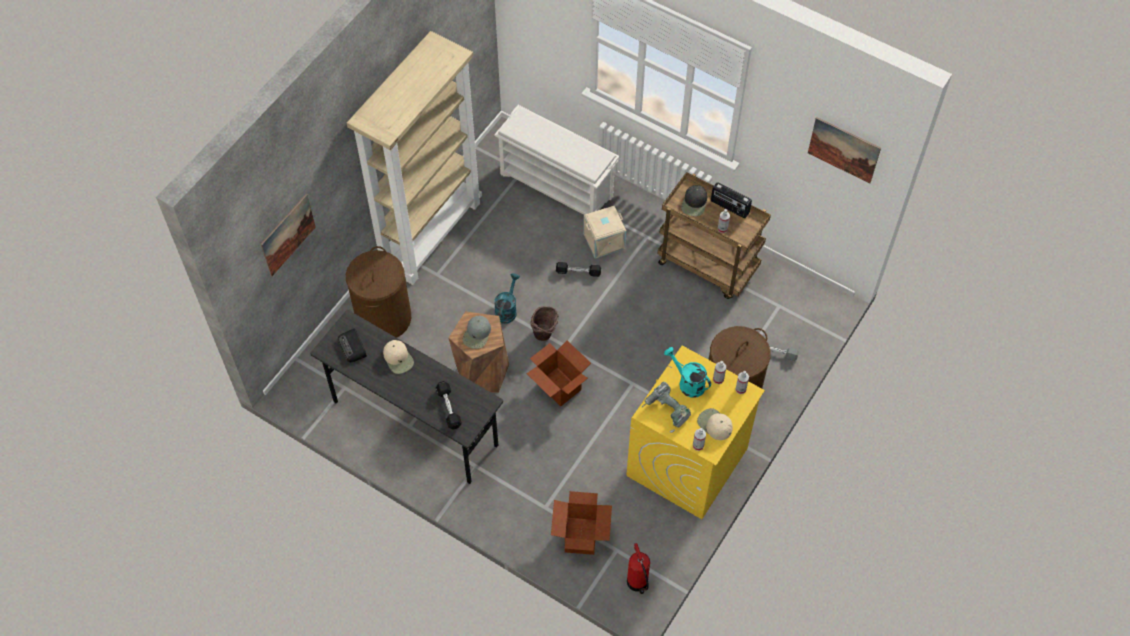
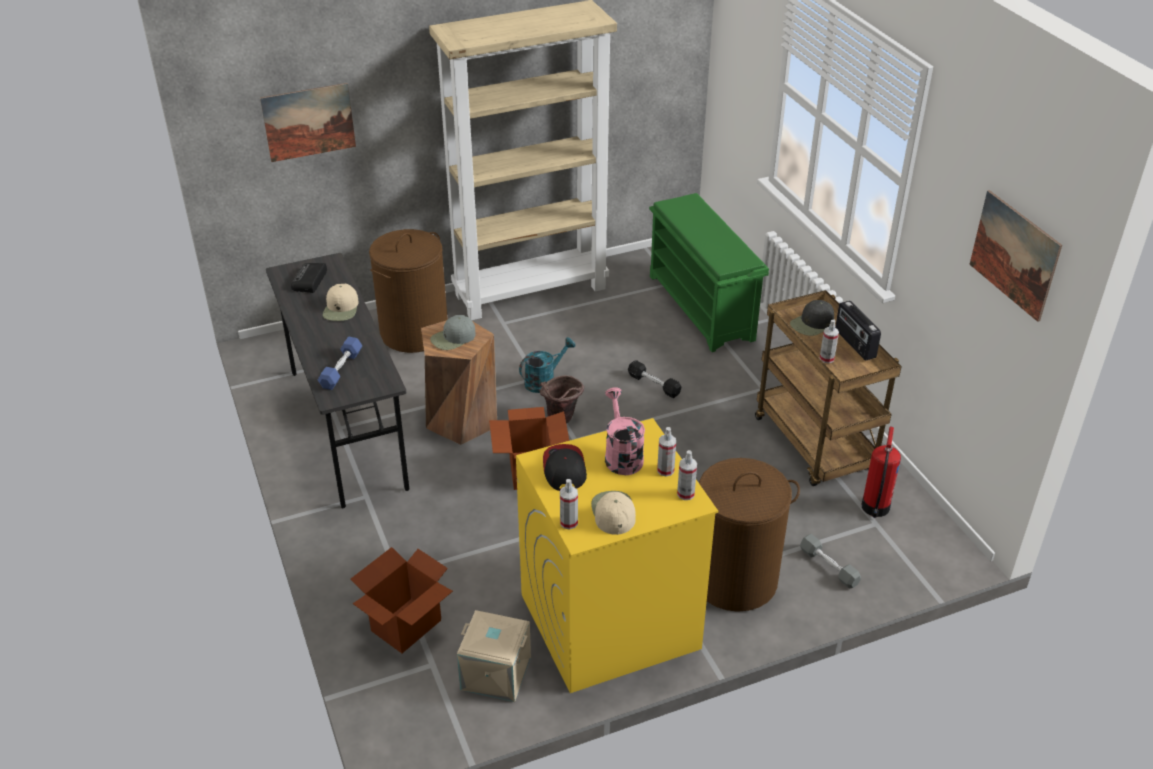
camera: 35 degrees right, 20 degrees down
(449, 408) = (341, 369): black dumbbell -> blue dumbbell
(558, 185) = (702, 308): white shoe rack -> green shoe rack
(604, 241) = (708, 372): beige storage box -> beige storage box (495, 674)
(637, 583) = (421, 716): fire extinguisher -> fire extinguisher (874, 508)
(666, 411) = (564, 469): power drill -> cap
(687, 383) = (621, 455): turquoise watering can -> pink watering can

